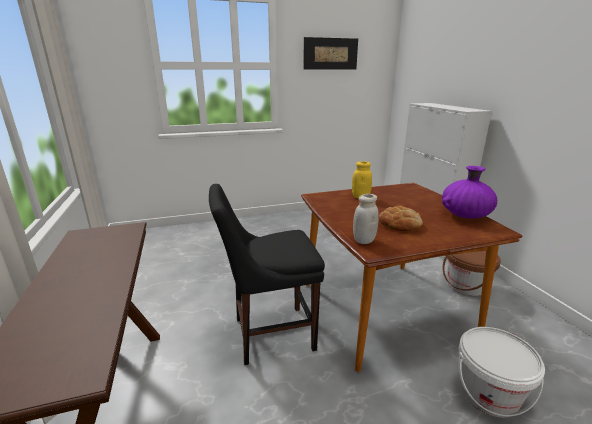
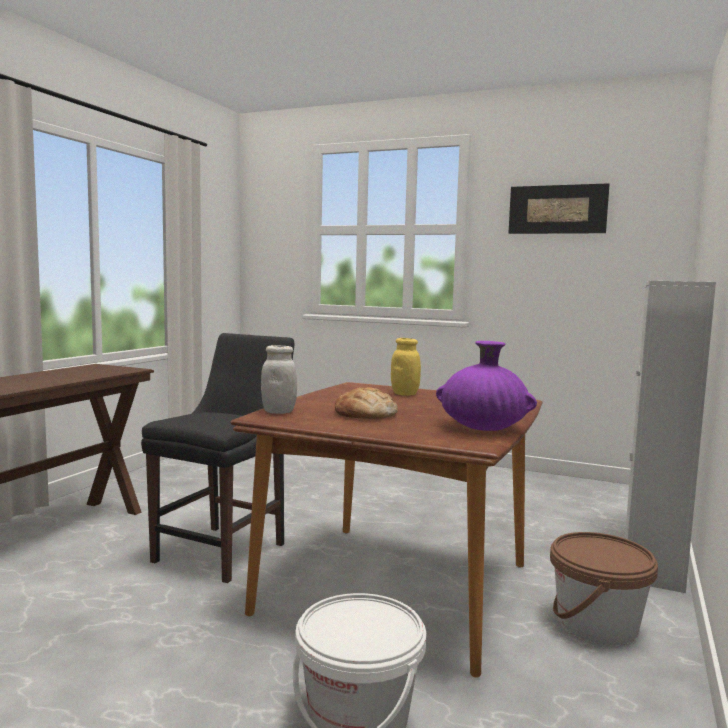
camera: 40 degrees right, 15 degrees down
(269, 334) = (225, 550): black chair -> black chair turned 90 degrees clockwise

